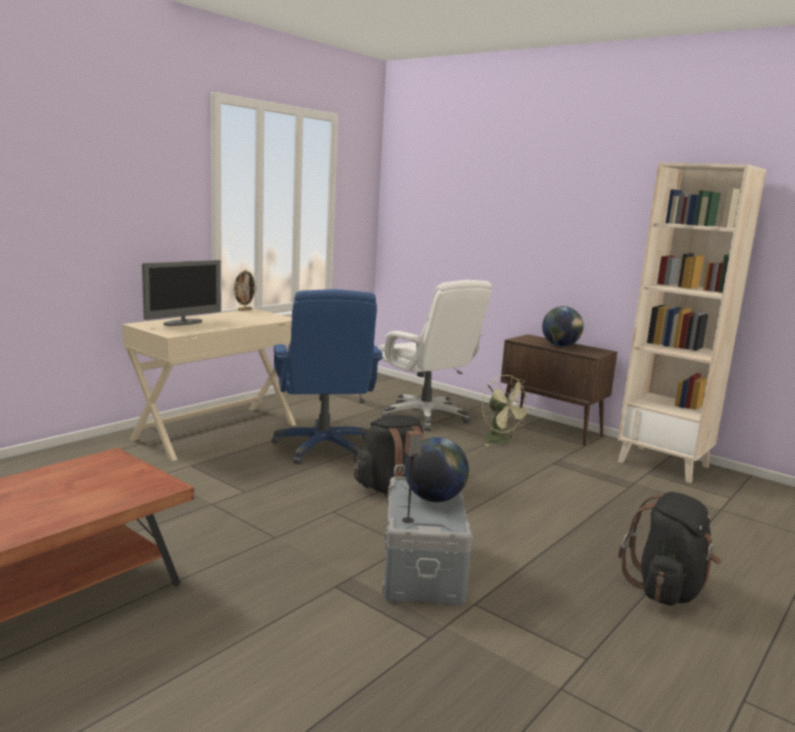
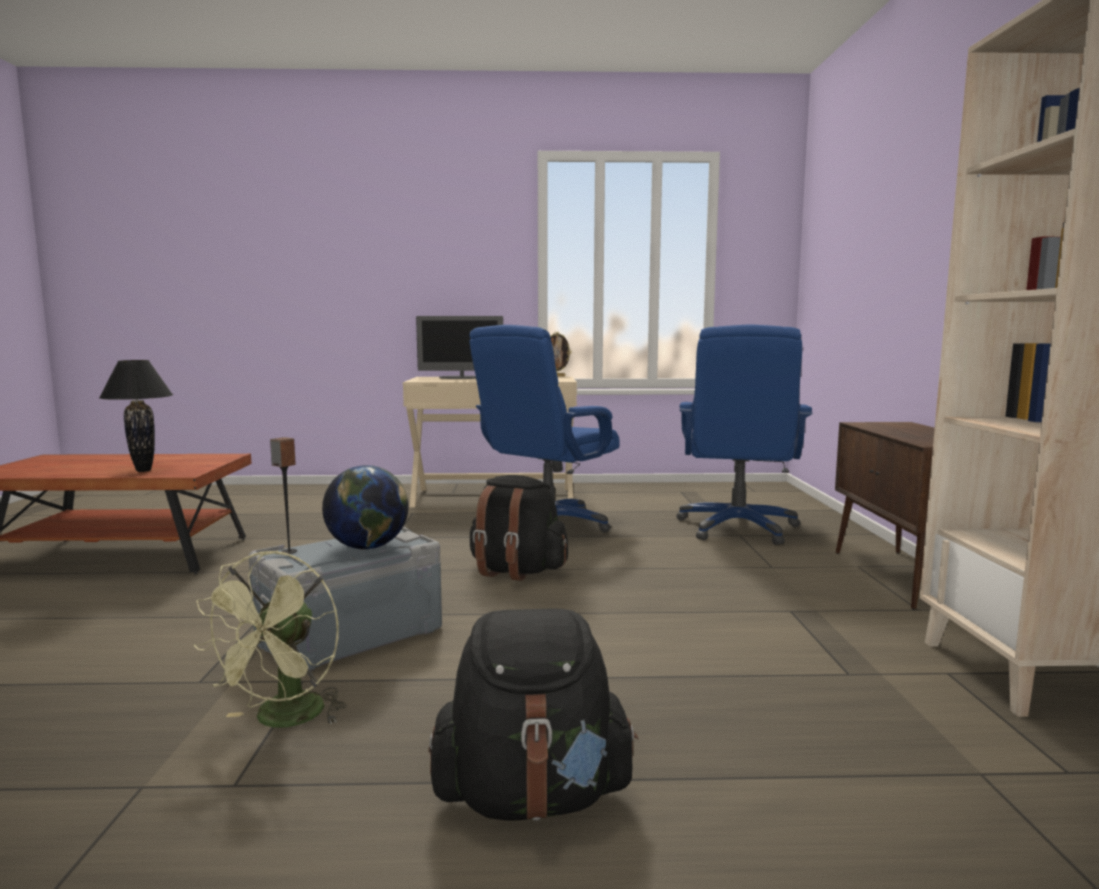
camera: 50 degrees right, 5 degrees down
(106, 497) = (144, 470): none -> black table lamp
(426, 416) = (737, 528): white office chair -> blue office chair
(500, 441) = (775, 570): green fan -> green fan (284, 720)
(560, 346) = (911, 433): globe -> none

